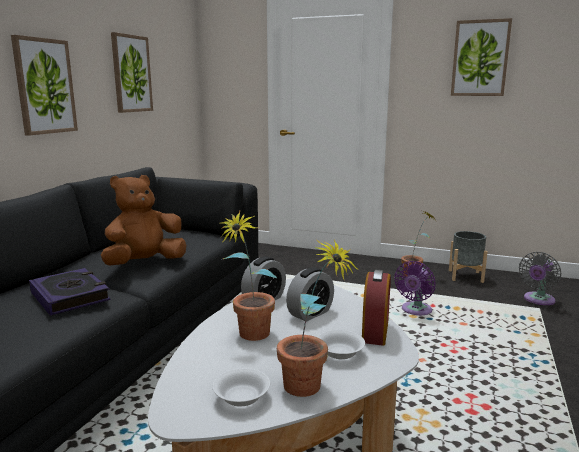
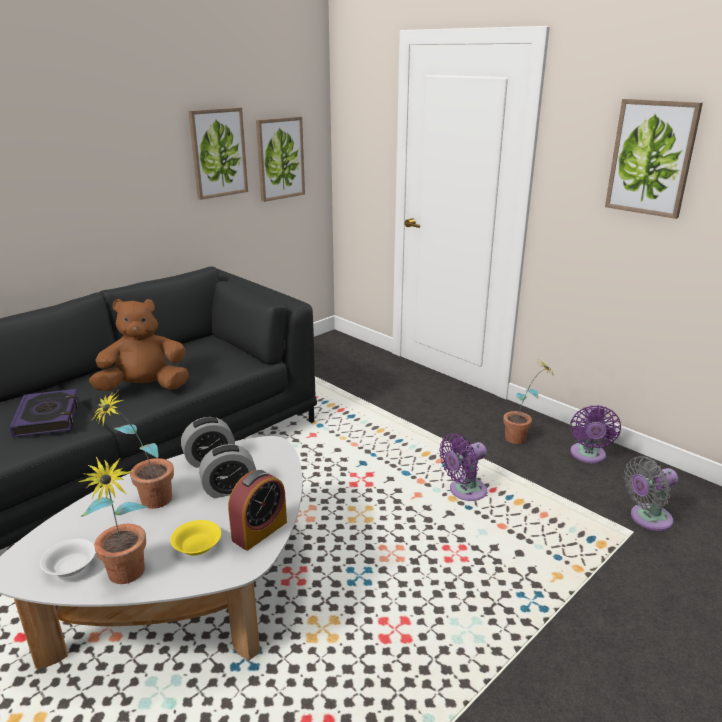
camera: 25 degrees right, 10 degrees up
(44, 86) = (99, 184): picture -> picture (280, 158)
(339, 353) = (196, 546): white bowl -> yellow bowl
(465, 276) = (588, 456): grey planter -> purple fan

